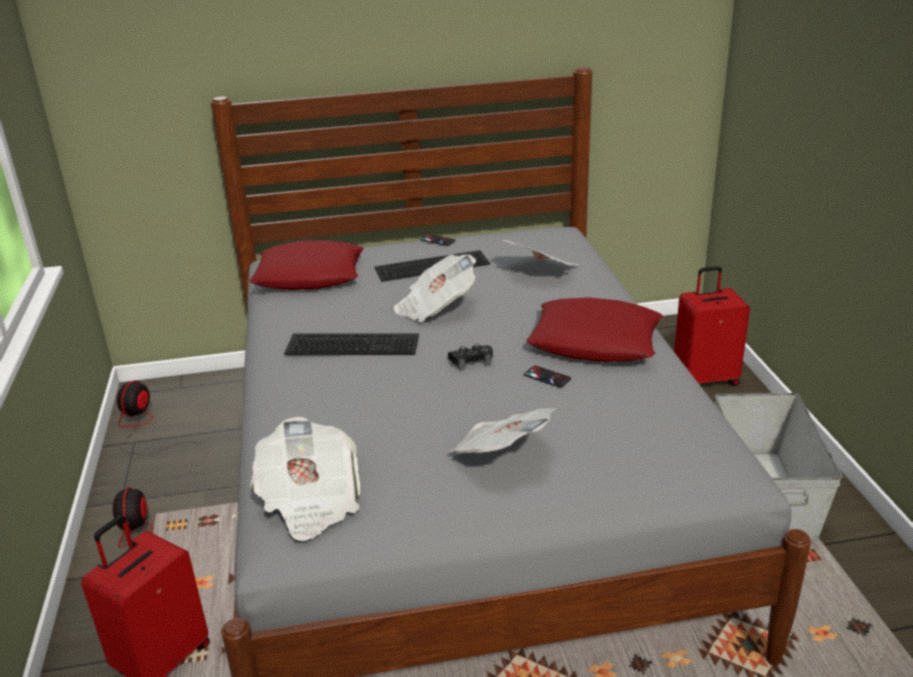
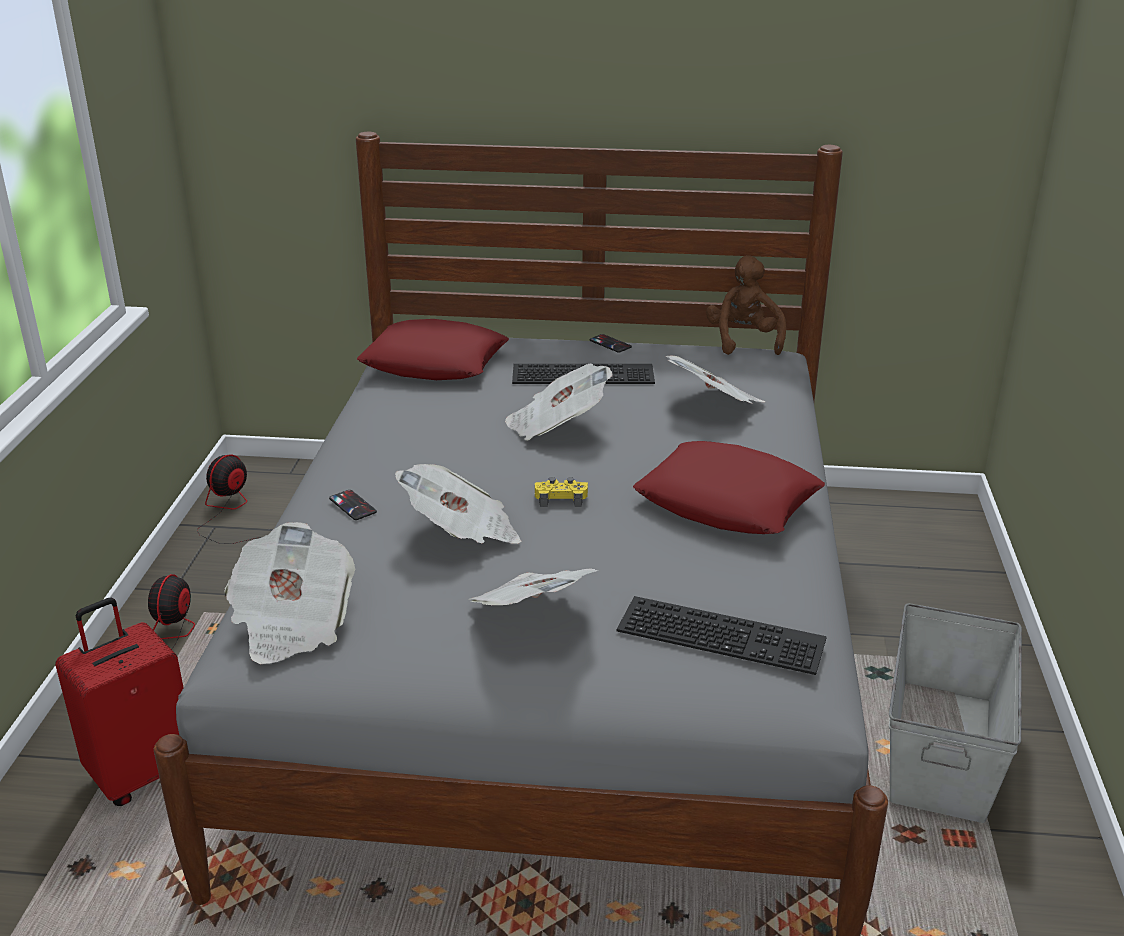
camera: 15 degrees right, 0 degrees up
(354, 343) = (438, 452): keyboard -> keyboard (724, 633)
(410, 402) = (462, 533): none -> newspaper
(471, 361) = (561, 498): black game controller -> yellow game controller
(534, 223) = (743, 340): none -> brown plush toy
(547, 377) = (640, 534): phone -> phone (353, 505)
(705, 378) = (940, 584): red suitcase -> none

